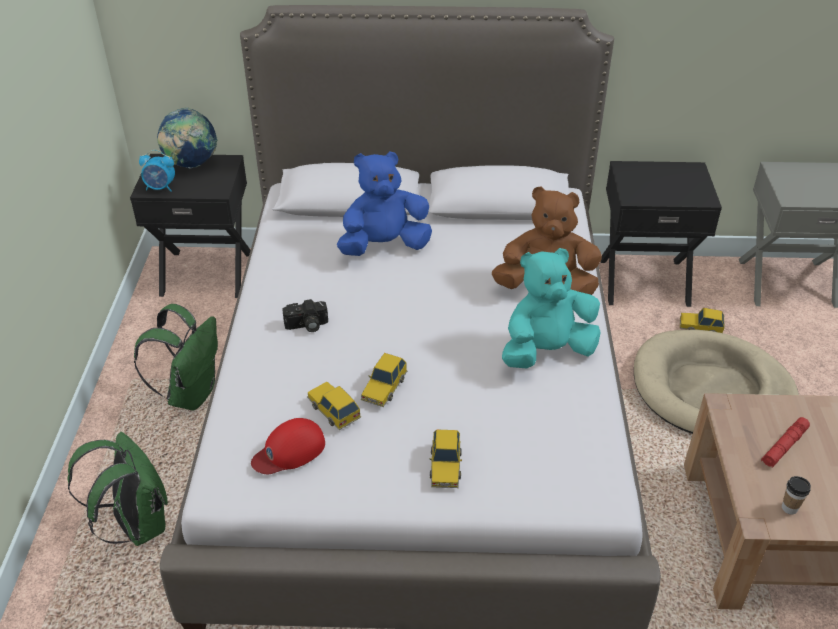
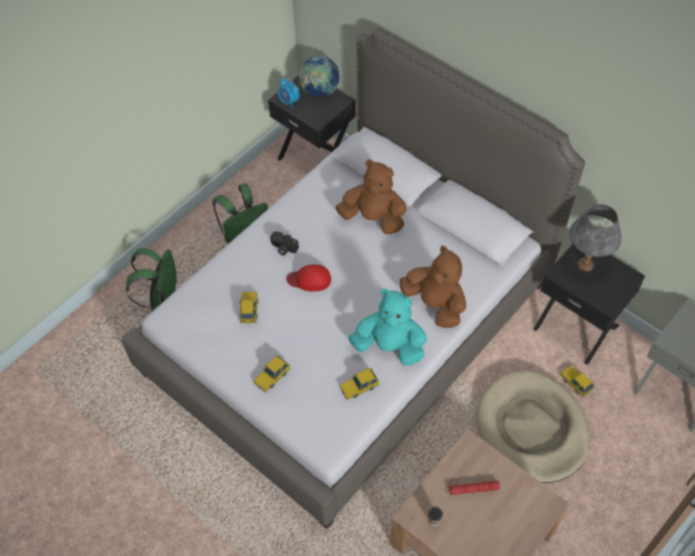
camera: 40 degrees right, 15 degrees up
(289, 451) = (209, 318): red cap -> red cap (309, 279)
(384, 246) = (373, 218): blue plush toy -> brown plush toy
(384, 387) = (285, 312): toy car -> toy car (359, 387)
(645, 179) = (585, 265): none -> grey table lamp

